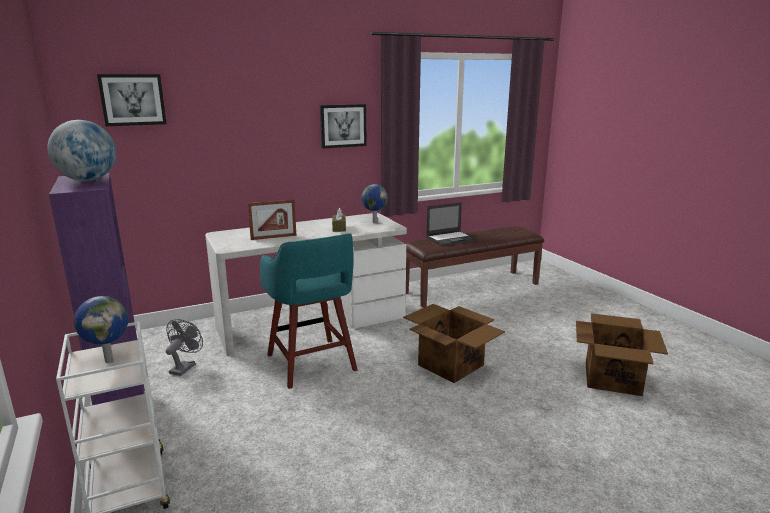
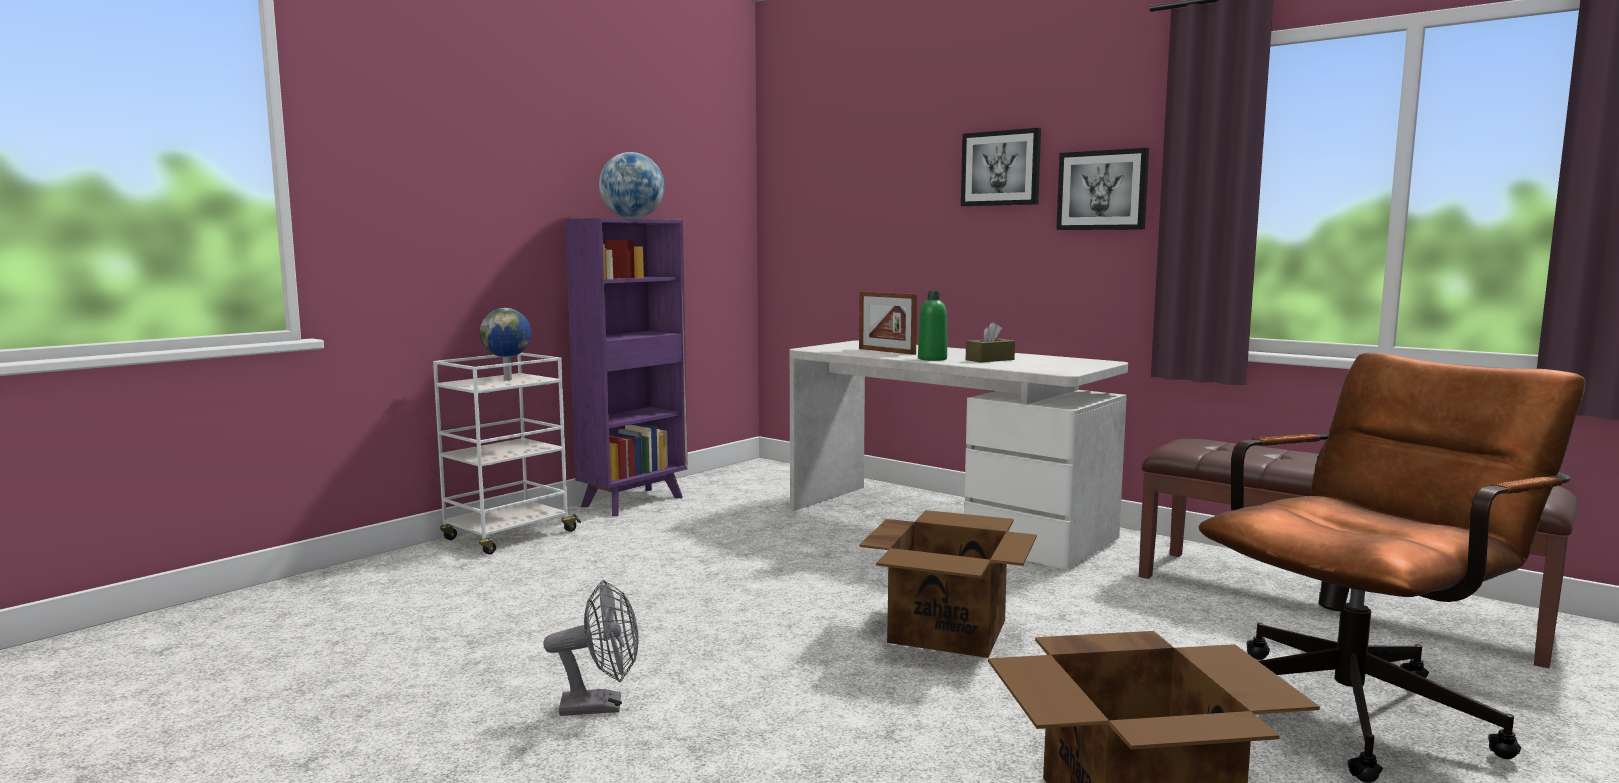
camera: 65 degrees right, 10 degrees down
(132, 99) = (825, 154): picture -> picture (1001, 168)
(185, 367) = (741, 499): grey fan -> grey fan (601, 706)
(312, 364) = (824, 548): turquoise stool -> none
(319, 236) = (932, 359): none -> green bottle
(374, 222) = (1062, 365): globe -> none
(451, 239) = (1276, 453): laptop -> none
(553, 318) = (1362, 708): none -> brown office chair

